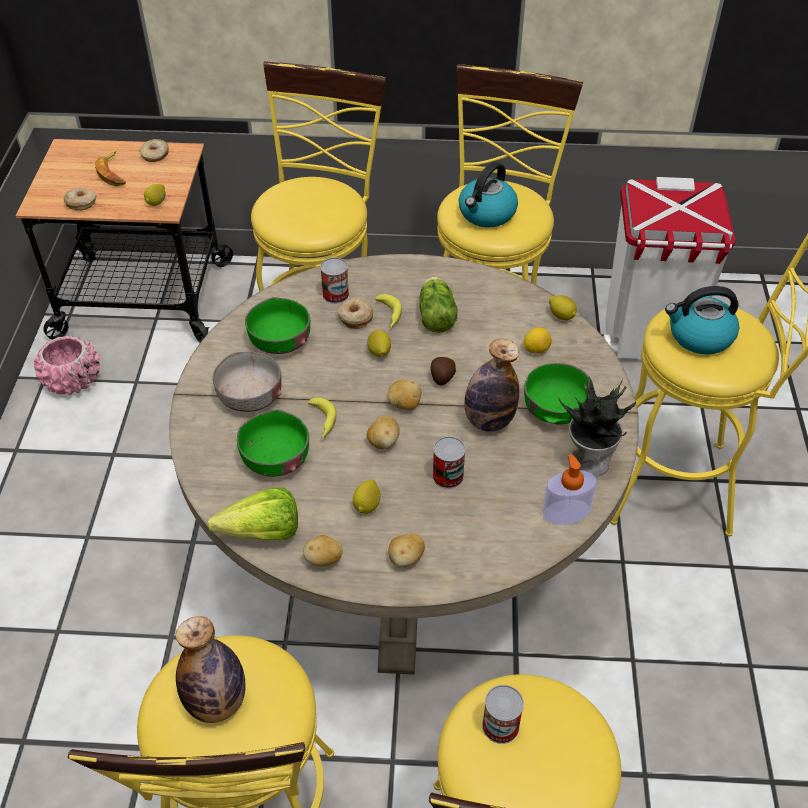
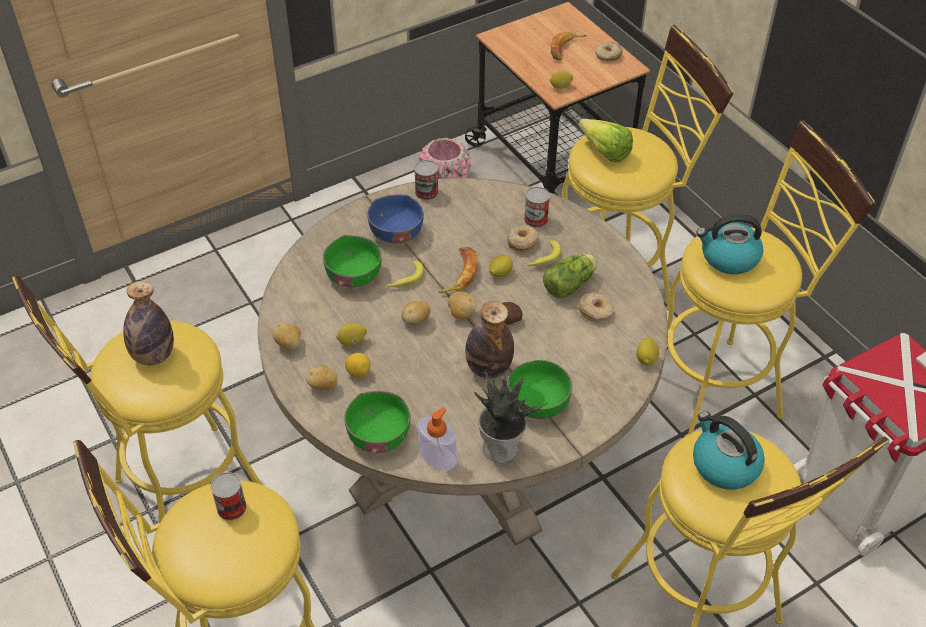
camera: 55 degrees right, 0 degrees up
(81, 203) = (520, 54): donut -> donut (595, 311)
(250, 396) = (396, 232): grey bowl -> blue bowl
(255, 533) = (284, 299): lettuce -> lettuce (602, 149)
(280, 341) = (461, 217): green bowl -> green bowl (378, 434)
(352, 380) = (459, 274): none -> banana
(448, 476) = (414, 371): can -> can (426, 192)
(536, 349) = (591, 361): lemon -> lemon (358, 372)

